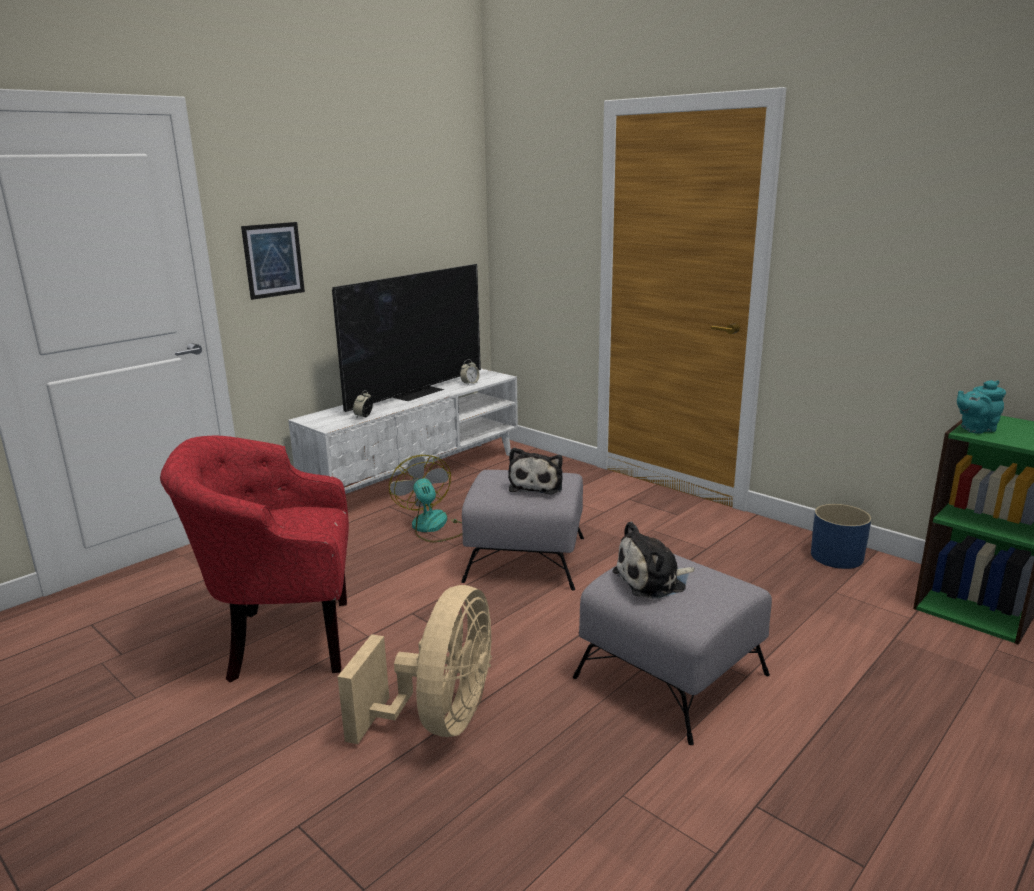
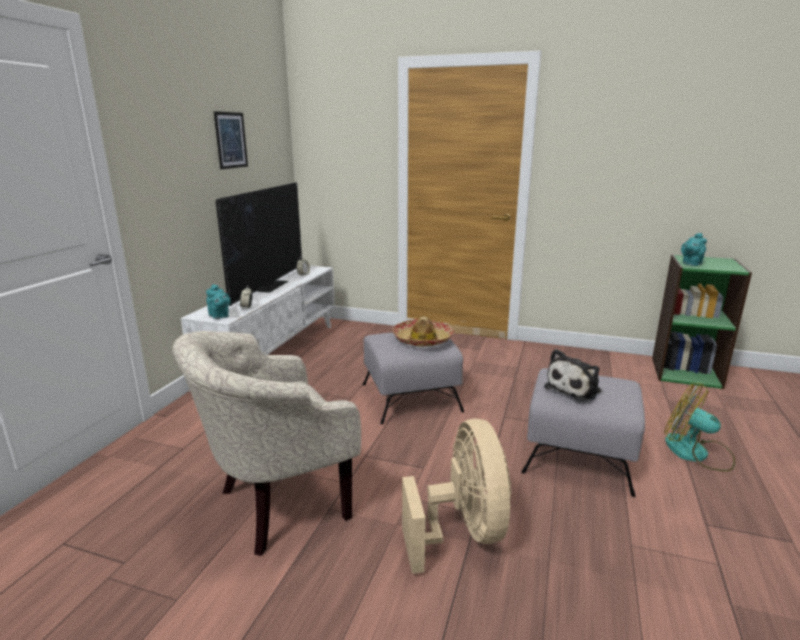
camera: 25 degrees left, 0 degrees up
(273, 260) = (159, 176): picture -> picture (231, 140)
(282, 640) = (276, 506): red armchair -> beige armchair
(326, 423) = (219, 316): none -> turquoise teapot
(433, 527) = (321, 388): fan -> fan (696, 453)
(537, 485) = (423, 339): plush toy -> hat
(837, 556) = (592, 358): blue planter -> none

